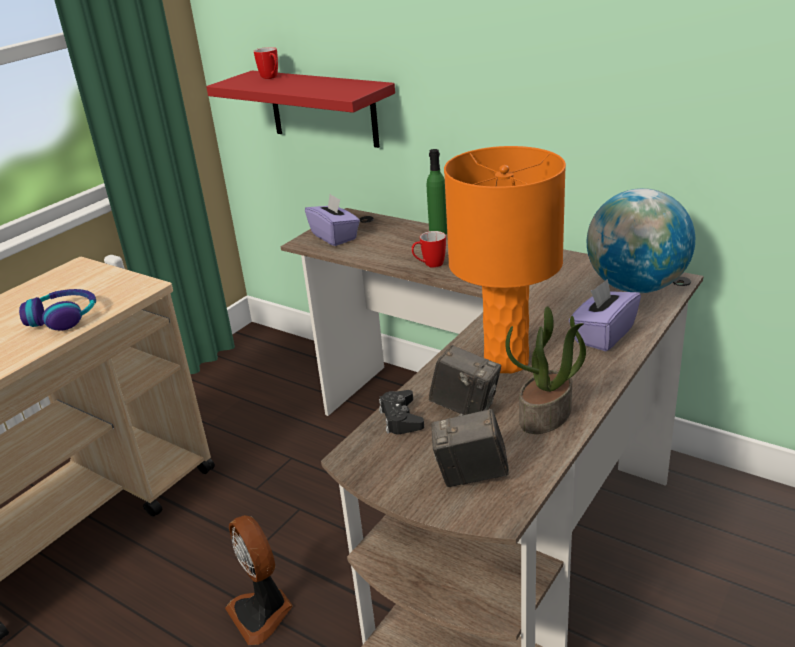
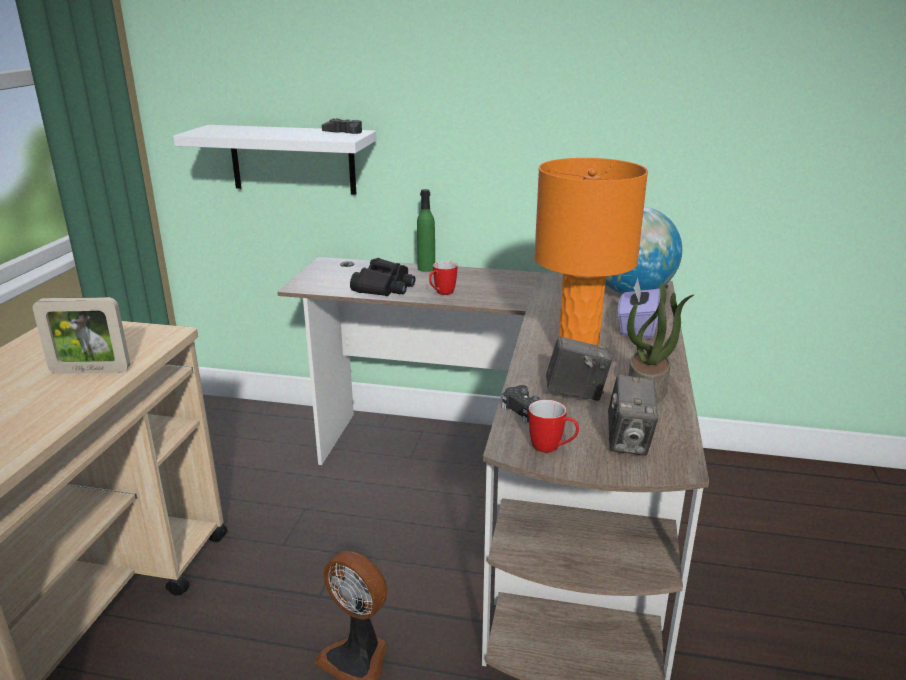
camera: 25 degrees left, 5 degrees down
(63, 317) = (90, 371): headphones -> picture frame
(271, 78) = (240, 129): mug -> mug (552, 448)
(323, 108) = (292, 159): red shelf -> white shelf
(335, 236) = (328, 279): purple tissue box -> none
(358, 86) = (344, 132): none -> black game controller
(380, 251) = (384, 287): none -> black binoculars
(471, 475) = (628, 442): camera -> camera turned 60 degrees counterclockwise

